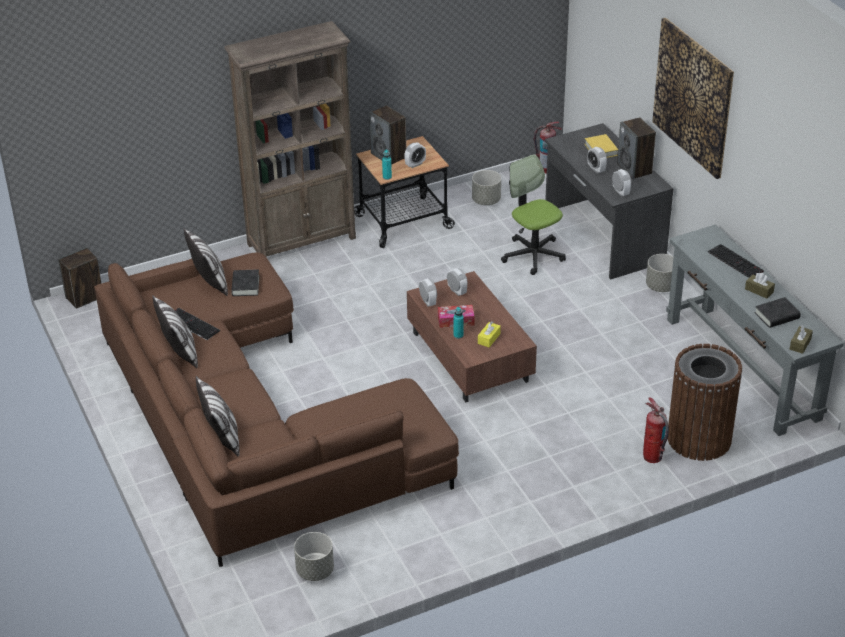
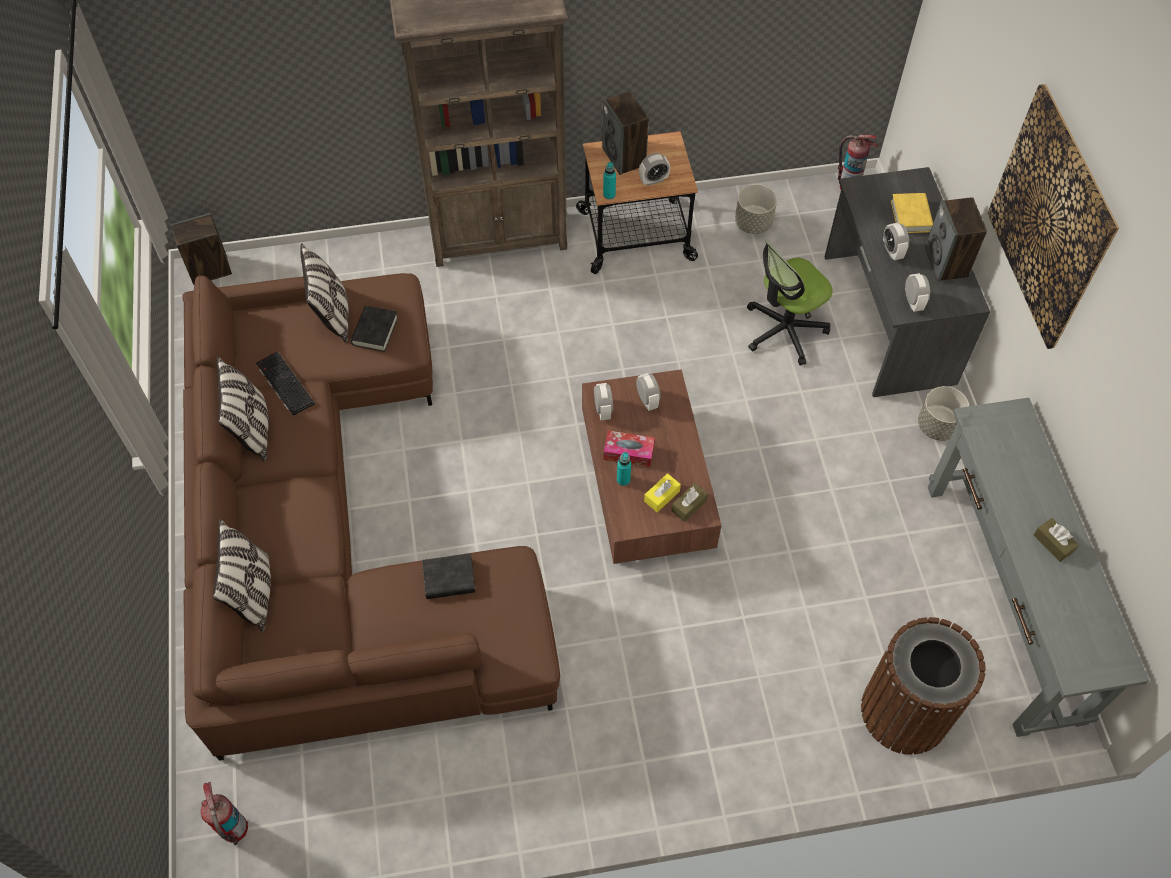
camera: 15 degrees right, 20 degrees up
(314, 571) = (332, 802): grey planter -> none
(533, 255) = (784, 330): office chair -> office chair turned 105 degrees counterclockwise
(652, 457) = (831, 727): fire extinguisher -> fire extinguisher (234, 830)
(736, 262) = (1037, 478): keyboard -> none
(777, 316) = (1064, 600): black book -> black book (449, 579)
(800, 344) = (1082, 666): brown tissue box -> brown tissue box (689, 505)

